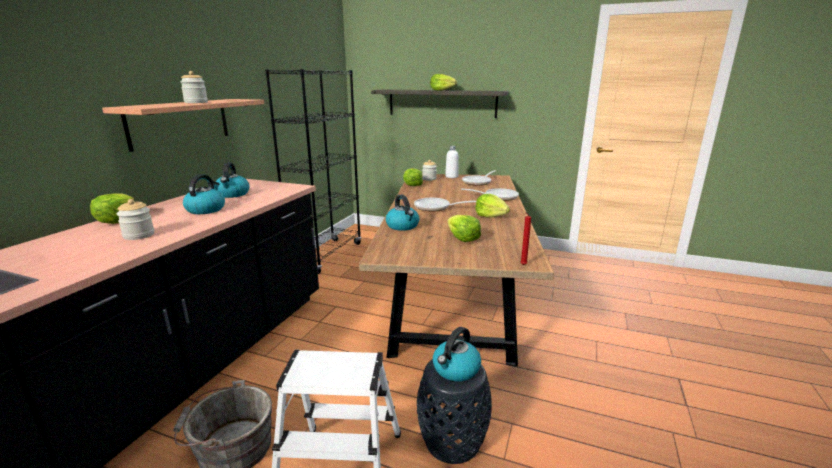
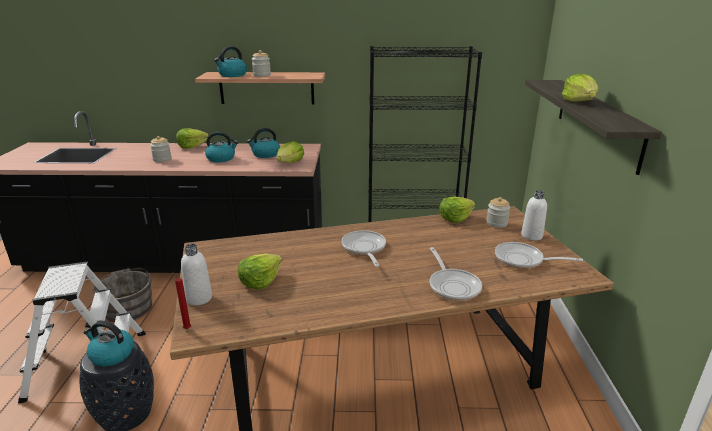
camera: 70 degrees right, 5 degrees up
(403, 226) = (286, 242): kettle -> kettle (232, 75)
(478, 259) = (199, 298): none -> white bottle
(491, 216) = (354, 290): lettuce -> lettuce (290, 162)

